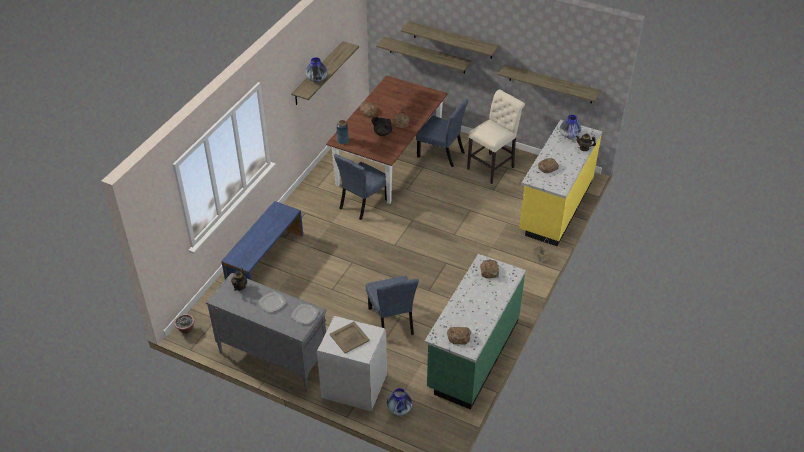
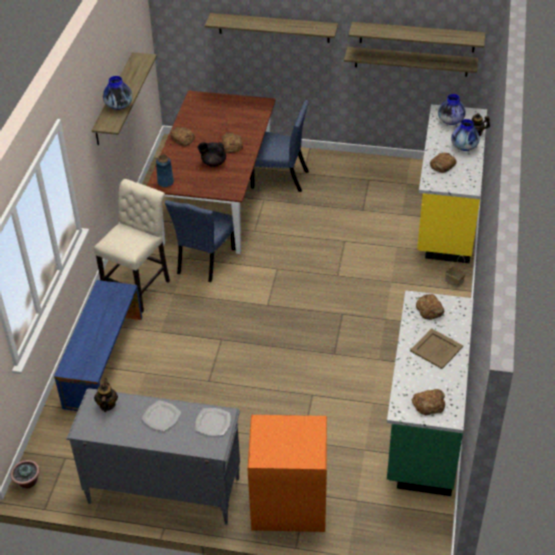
camera: 15 degrees left, 0 degrees up
(350, 337) = (285, 439): beige tray -> beige tray (437, 349)
(354, 384) = (289, 501): white washing machine -> orange washing machine
(392, 319) = (303, 402): blue chair -> none
(399, 409) = (360, 519): vase -> vase (464, 147)
(427, 55) = (239, 54): shelf -> shelf (417, 37)
(493, 167) = (350, 182): beige stool -> beige stool (140, 287)

